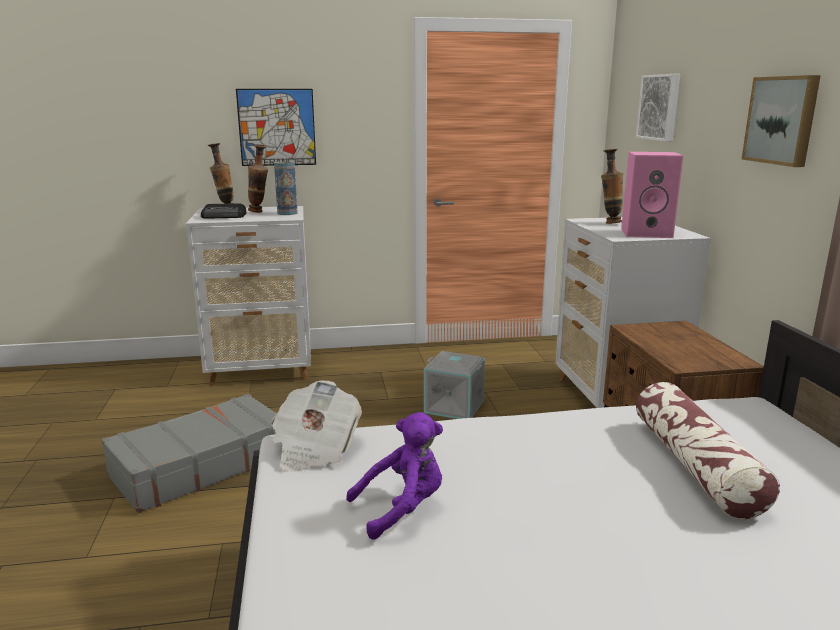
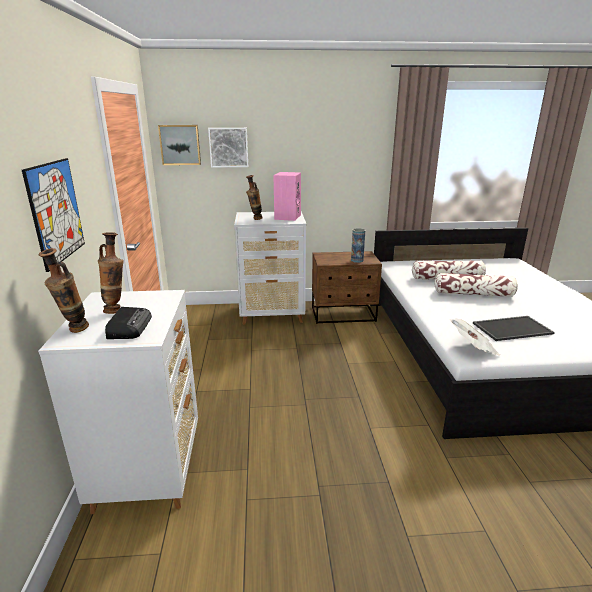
camera: 85 degrees left, 5 degrees up
(200, 465) = (351, 485): grey suitcase -> none
(287, 213) = (139, 297): vase -> vase (357, 260)
(402, 509) = (512, 328): purple plush toy -> tray
(455, 406) = (270, 362): grey storage box -> none
(603, 491) = (473, 294): none -> pillow
(782, 120) = (338, 150): picture -> picture (180, 145)

